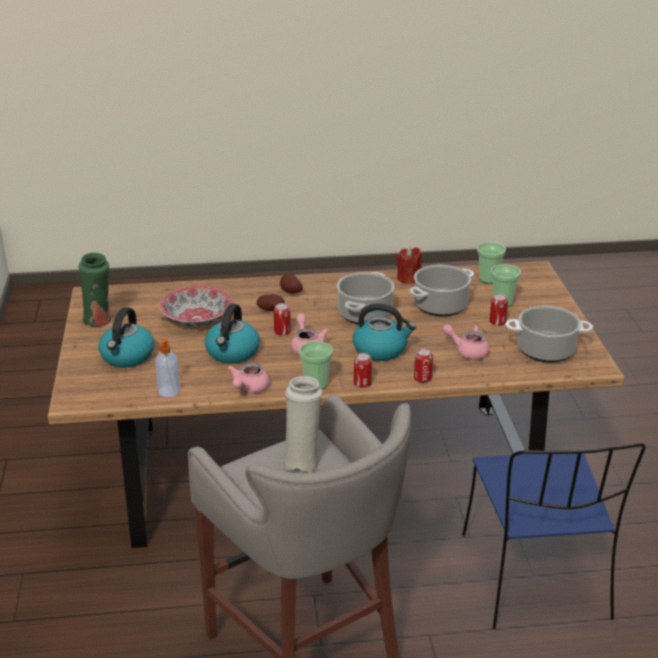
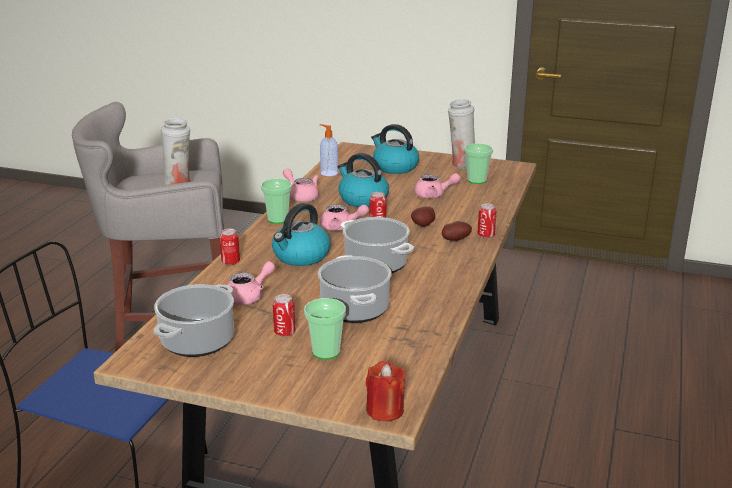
camera: 115 degrees right, 5 degrees down
(99, 321) = (461, 164): green vase -> white vase
(196, 319) = (434, 195): bowl -> pink teapot
(362, 384) = (255, 236): can -> can (486, 235)
(408, 278) = (438, 309): red candle -> red candle (385, 410)
(488, 279) = (394, 363): cup -> cup (476, 180)

